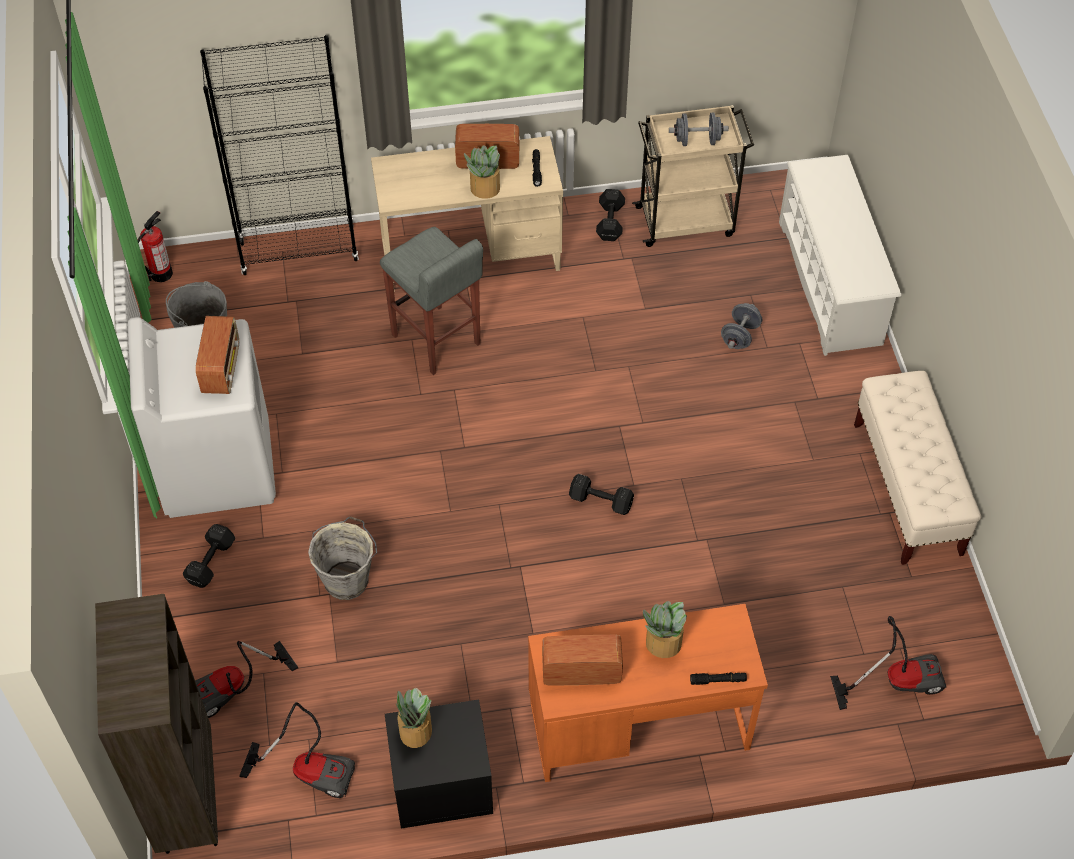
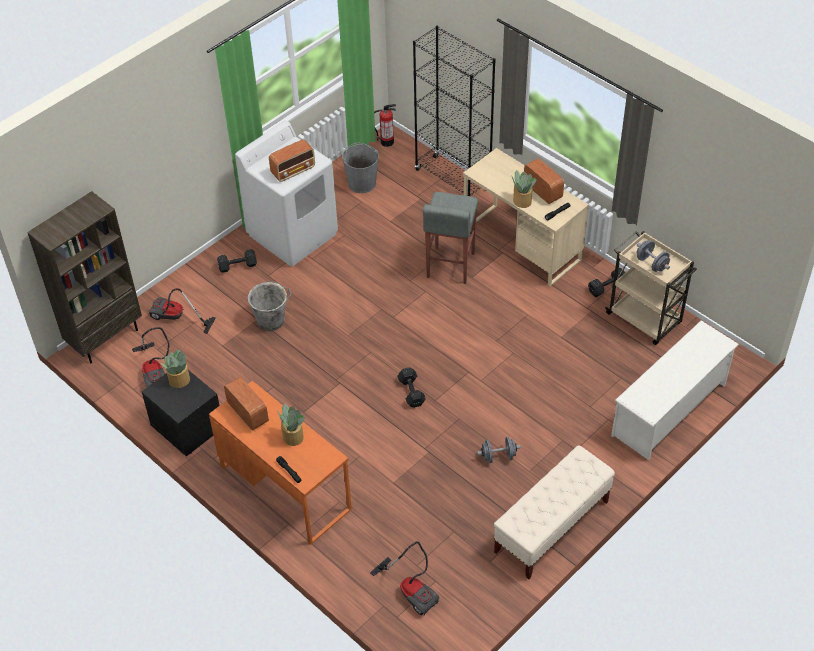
camera: 55 degrees right, 5 degrees down
(740, 336) = (585, 389): grey dumbbell -> grey dumbbell (498, 456)

